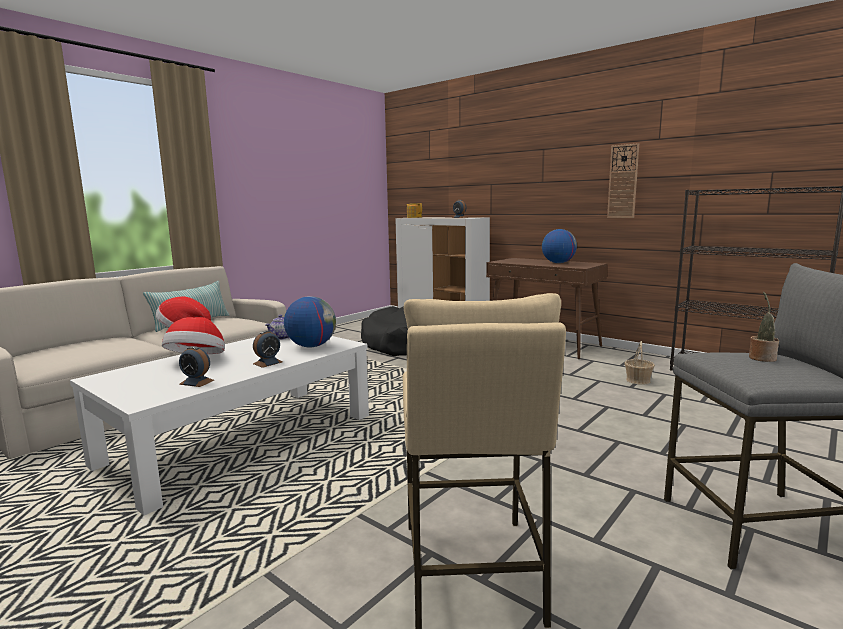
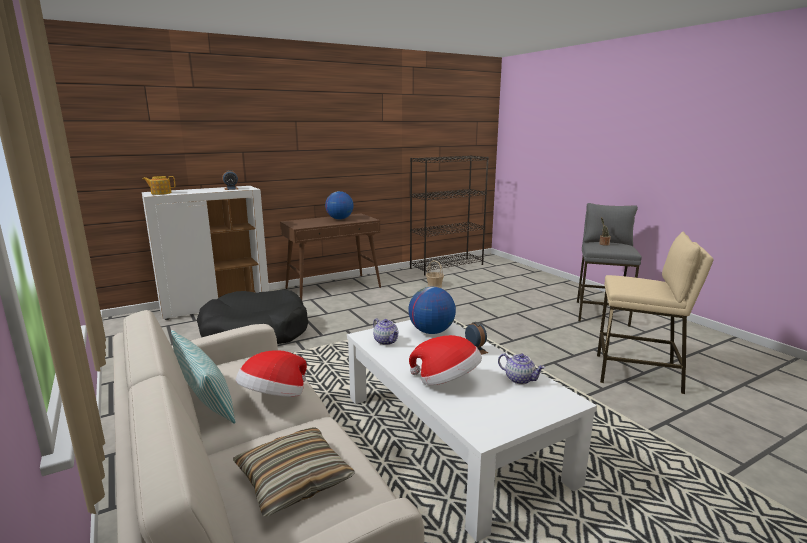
camera: 70 degrees left, 5 degrees up
(79, 349) = (294, 480): none -> pillow
(196, 382) = (520, 379): alarm clock -> teapot
(623, 181) = (363, 151): wall clock -> none

